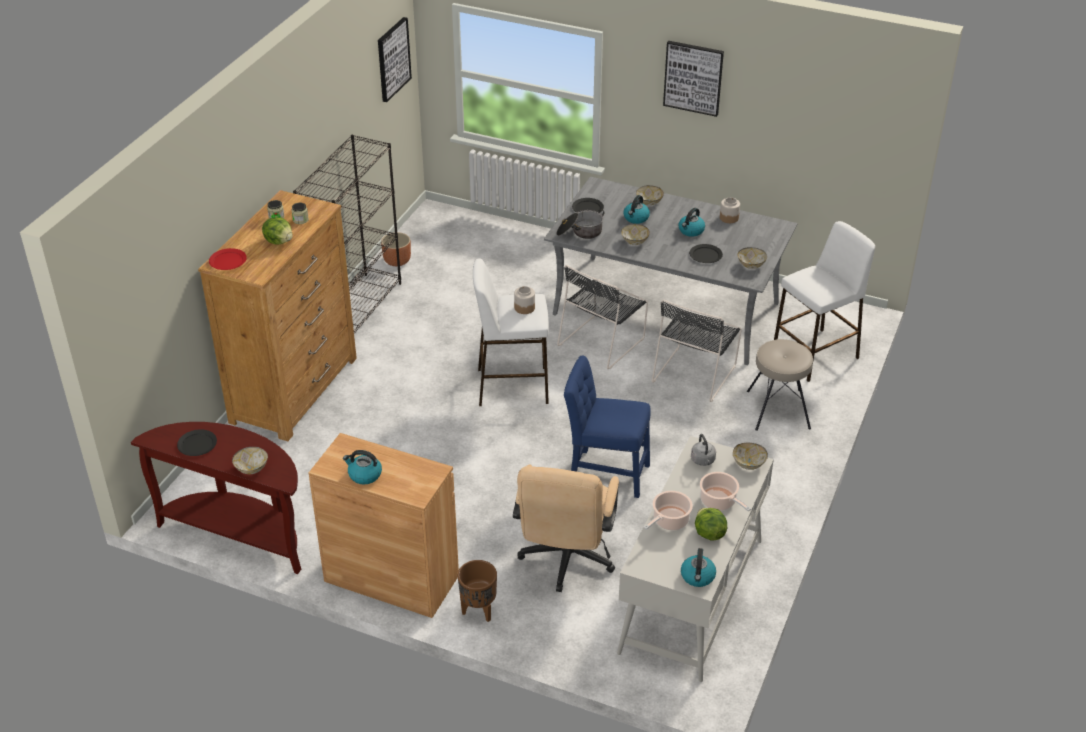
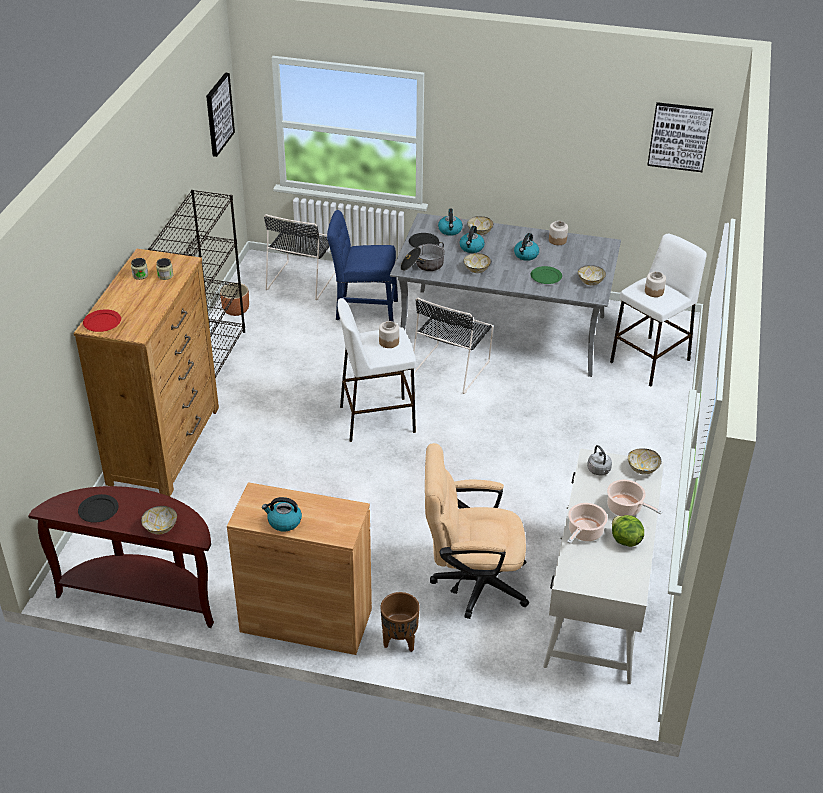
camera: 10 degrees left, 0 degrees up
(279, 241) = (149, 298): lettuce -> none
(566, 561) = (471, 582): beige office chair -> beige office chair turned 90 degrees clockwise
(605, 473) = (486, 493): blue chair -> blue chair (363, 309)
(693, 77) = (514, 110): picture -> picture (679, 136)
(695, 372) = (545, 388): black chair -> black chair (302, 279)
(698, 577) = (627, 584): kettle -> kettle (450, 230)
(705, 255) = (546, 276): black plate -> green plate
(777, 409) = (629, 415): beige stool -> none
(817, 281) = (654, 291): none -> jar

